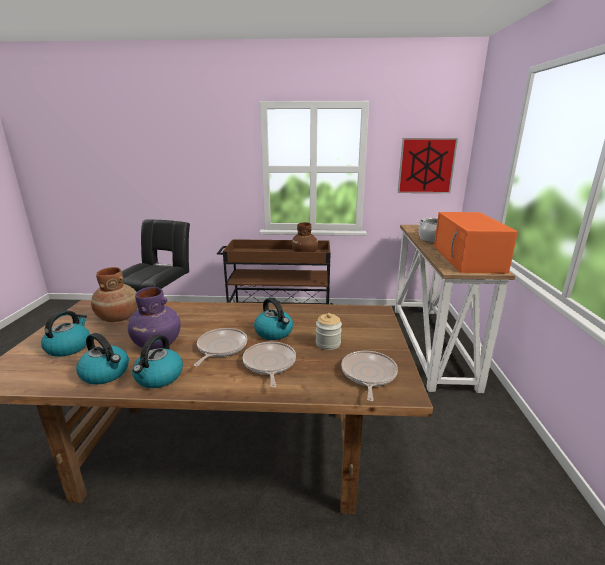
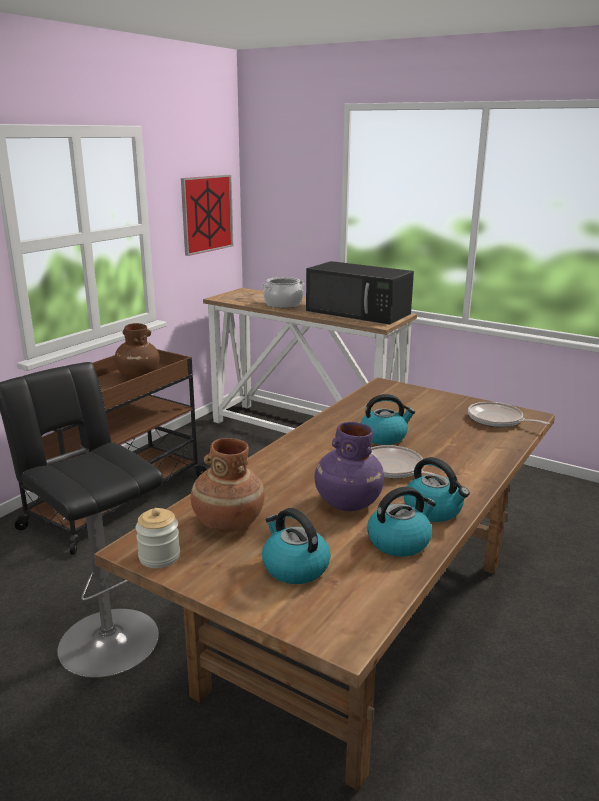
camera: 60 degrees left, 0 degrees up
(269, 364) = (449, 452): frying pan -> none
(328, 344) = (431, 420): jar -> jar (159, 557)
(468, 259) = (359, 312): orange microwave -> black microwave

